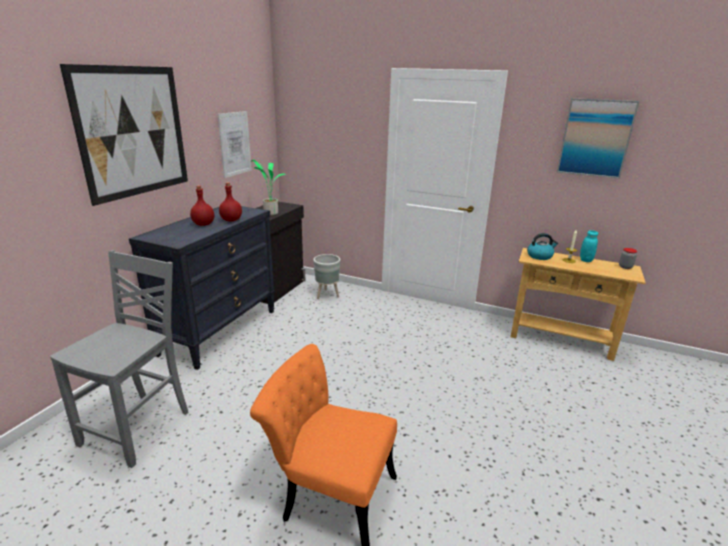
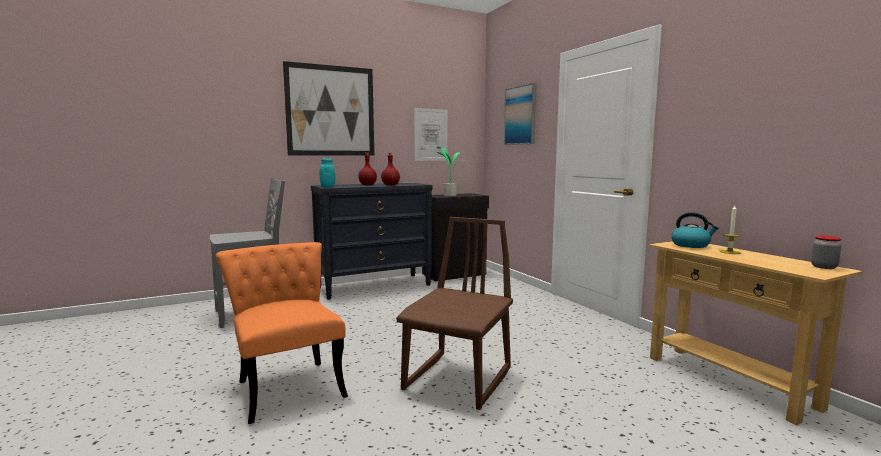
camera: 40 degrees right, 15 degrees down
(327, 295) = (492, 285): grey planter -> none
(442, 414) = (459, 380): none -> brown chair
(585, 260) = (761, 255): turquoise jar -> turquoise jar (327, 187)
(595, 138) = (769, 79): picture -> picture (520, 115)

